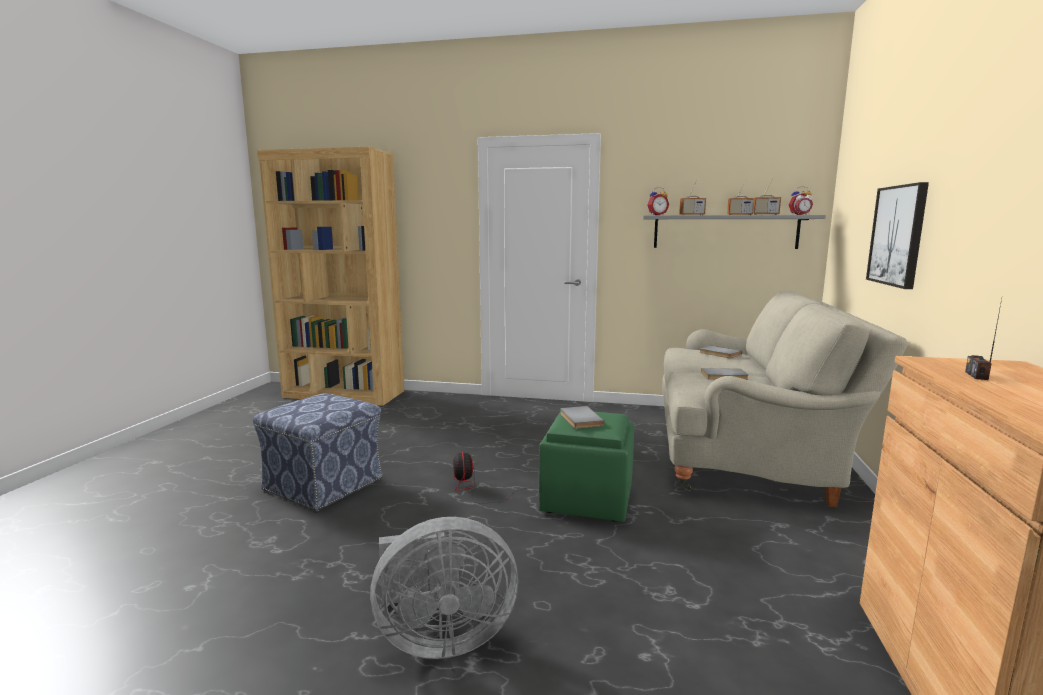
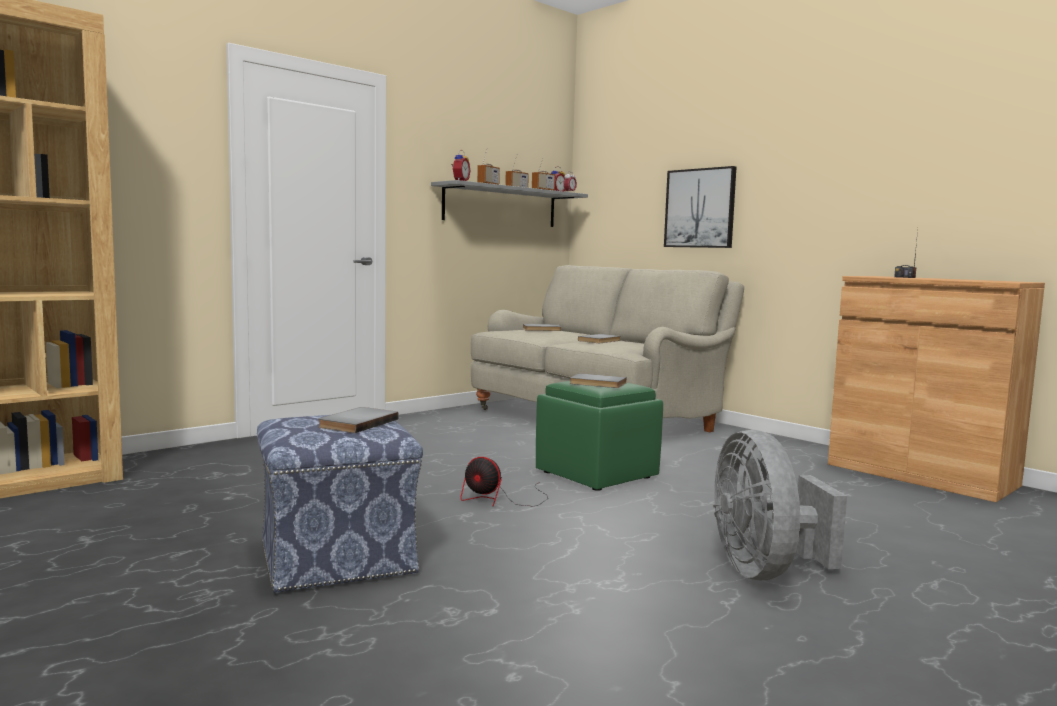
camera: 55 degrees left, 5 degrees down
(324, 407) = (356, 423): none -> grey book
(441, 638) = (764, 571): grey fan -> grey fan turned 150 degrees clockwise

